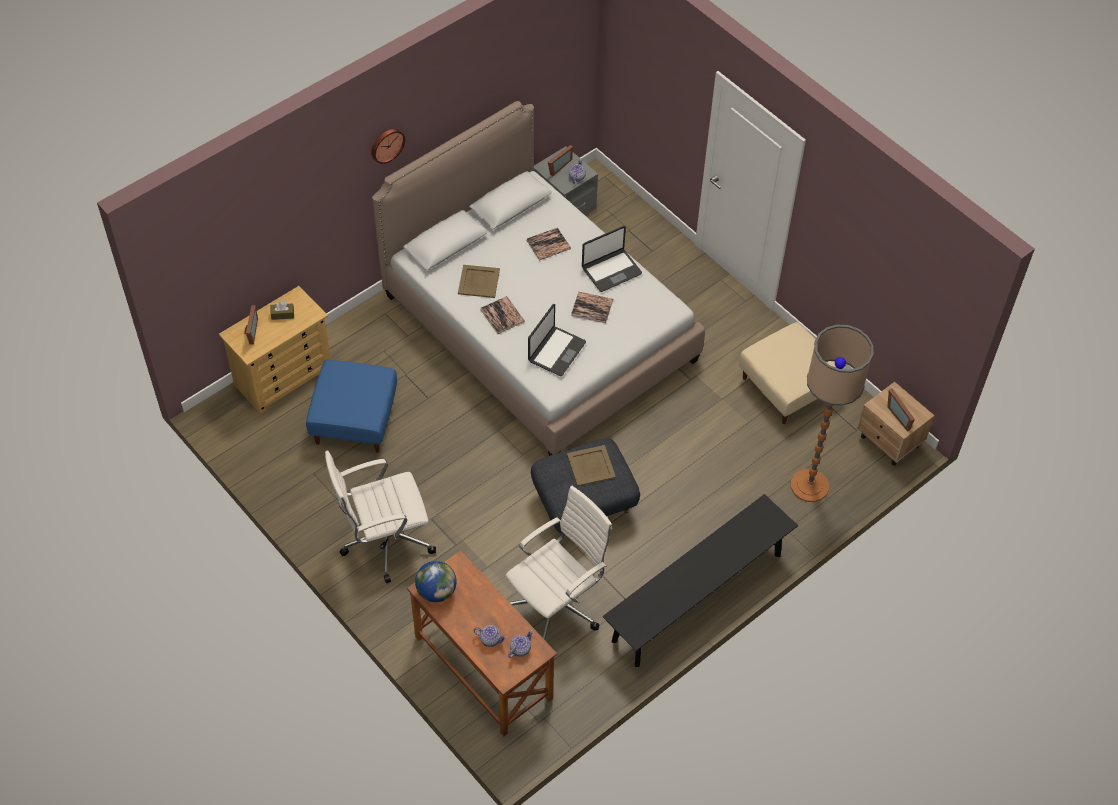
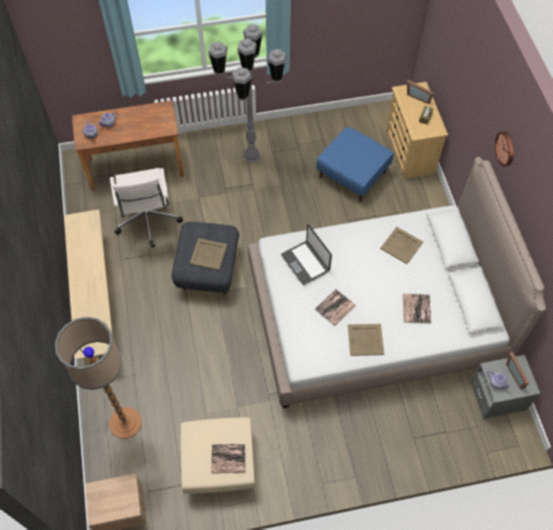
camera: 120 degrees right, 5 degrees up
(384, 541) = (252, 155): white office chair -> grey floor lamp
(436, 591) = (159, 112): globe -> none
(502, 315) = (360, 245): book -> book (228, 458)
(611, 270) = (366, 340): laptop -> beige tray
(697, 597) = (96, 299): black bench -> beige bench
(900, 415) = (106, 496): picture frame -> none

